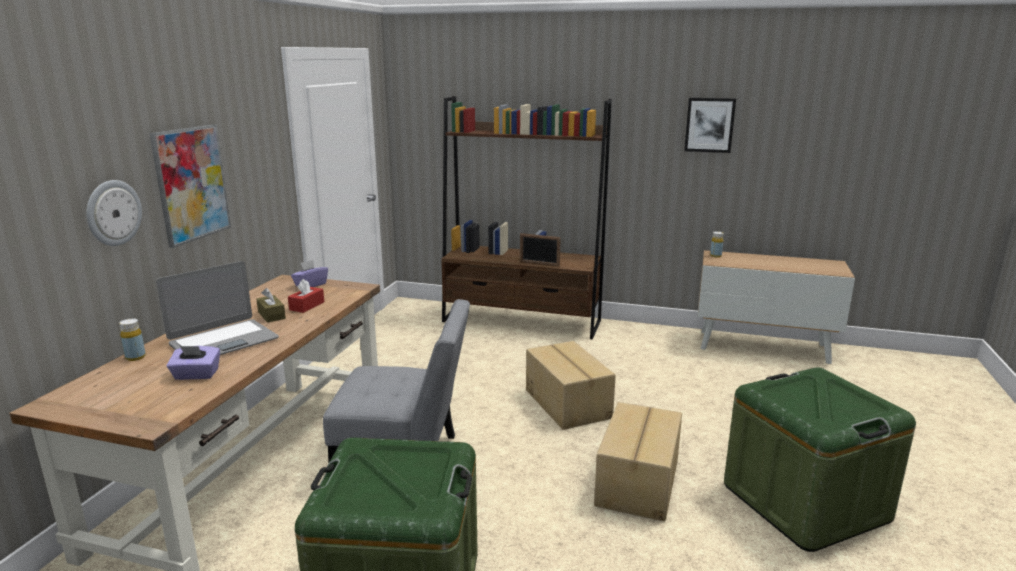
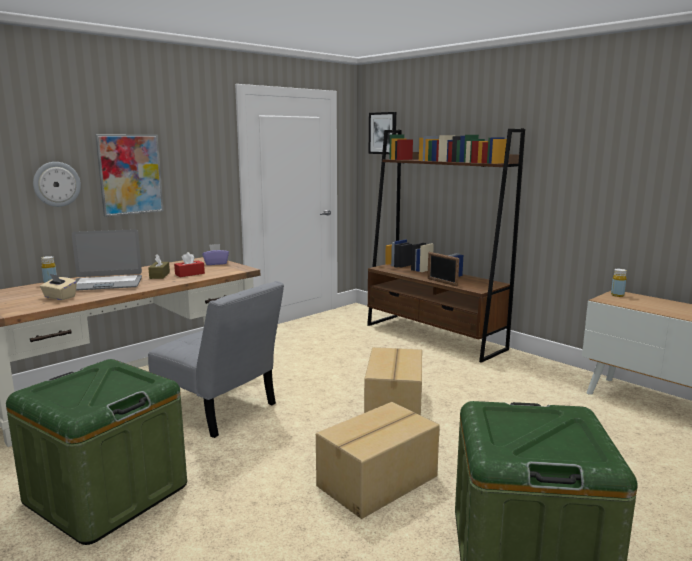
camera: 30 degrees right, 5 degrees down
(196, 375) = (59, 297): purple tissue box -> beige tissue box
(709, 125) = (623, 154): picture -> picture (383, 133)

